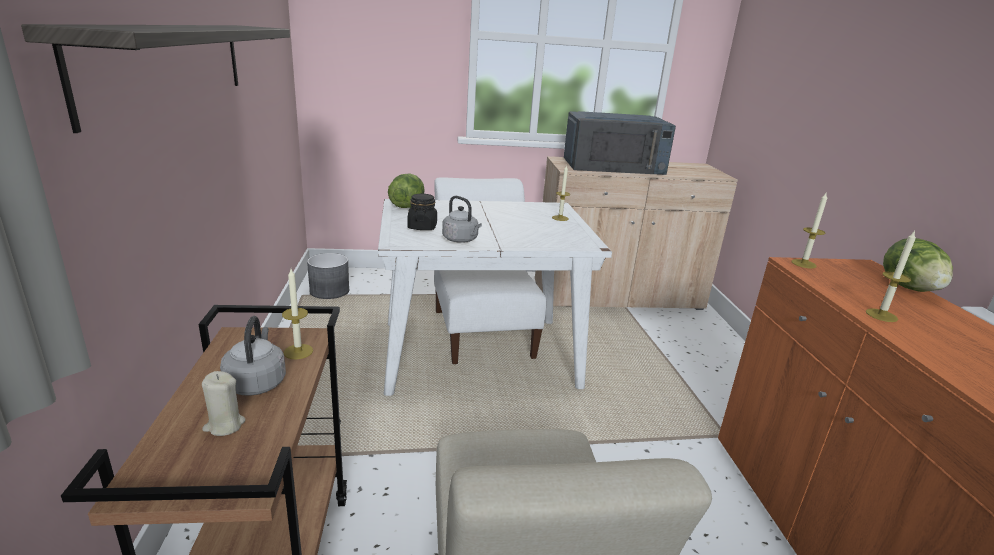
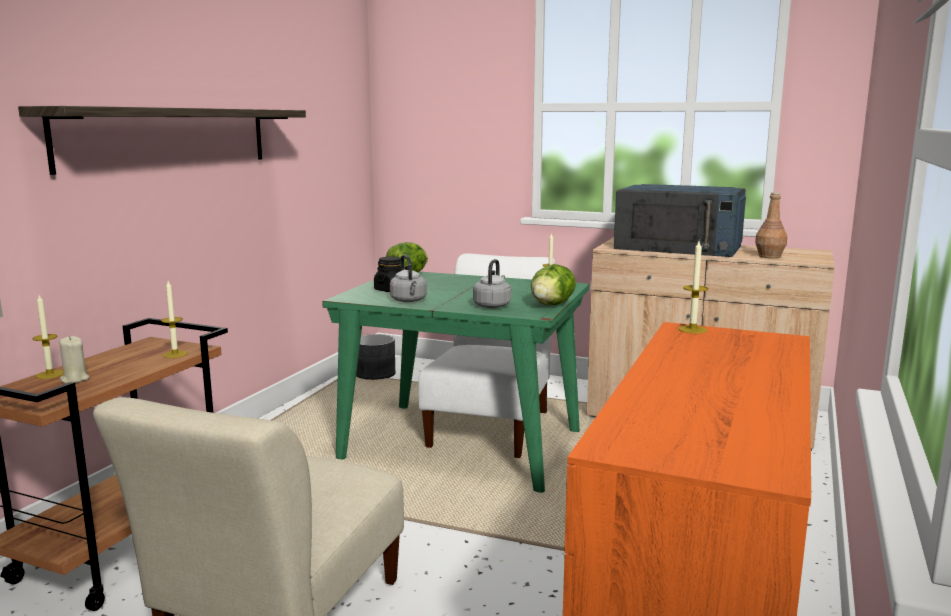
camera: 30 degrees right, 10 degrees down
(256, 382) = (124, 364): grey kettle -> grey kettle (492, 305)
(480, 354) = (464, 444): white dining table -> green dining table
(686, 172) = (770, 256): none -> brown bottle
(881, 315) = (669, 368): candle -> candle (50, 374)
(909, 288) = (784, 358): lettuce -> lettuce (551, 305)

